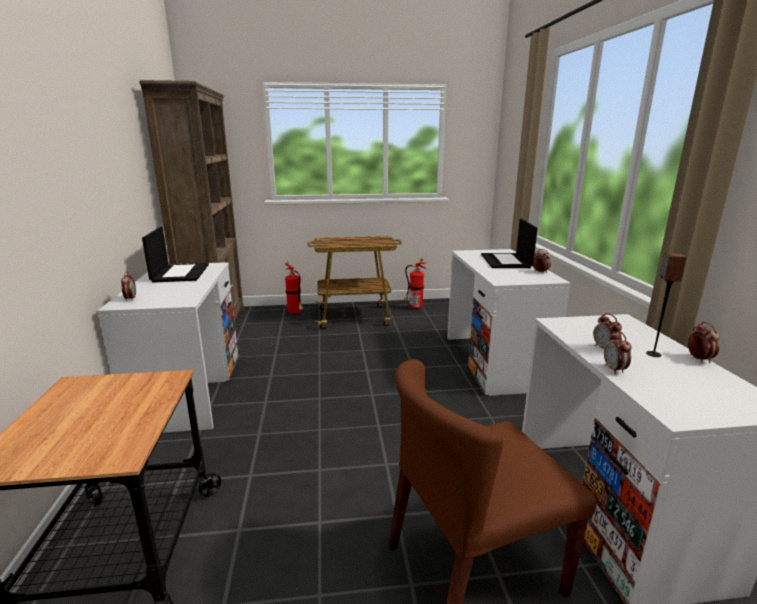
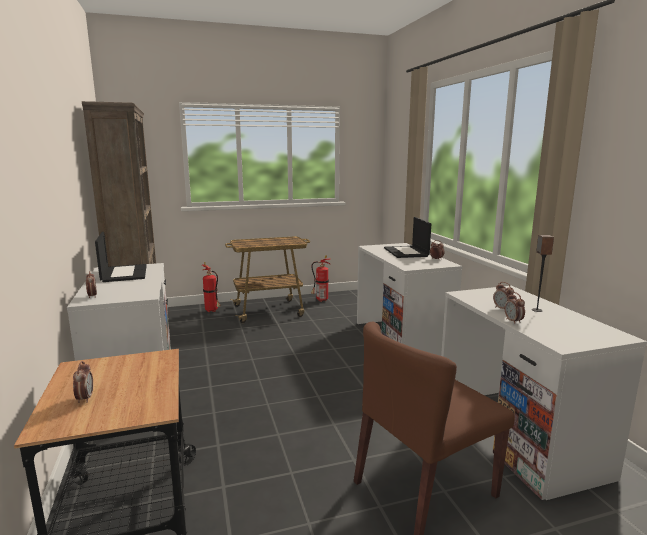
camera: 10 degrees left, 5 degrees down
(699, 359) = (568, 311): alarm clock -> alarm clock (85, 398)

